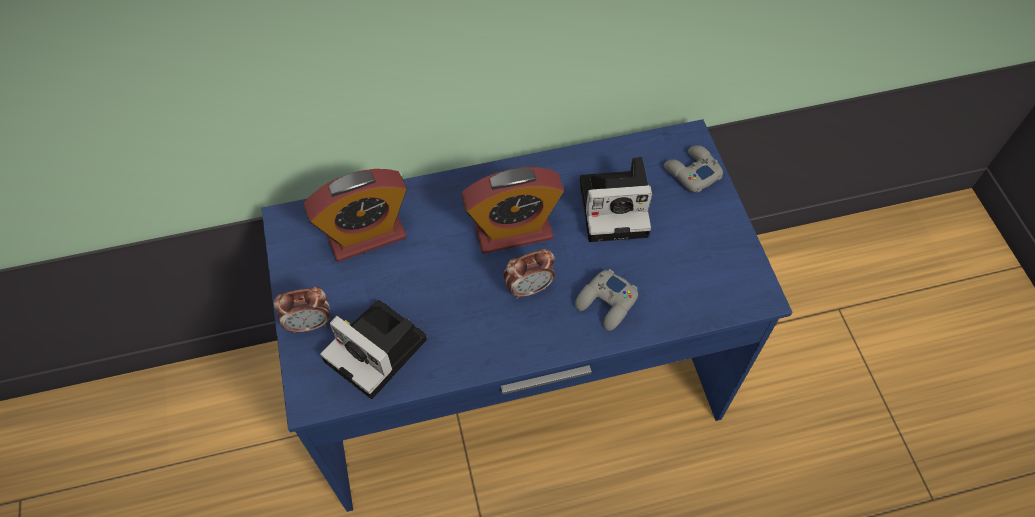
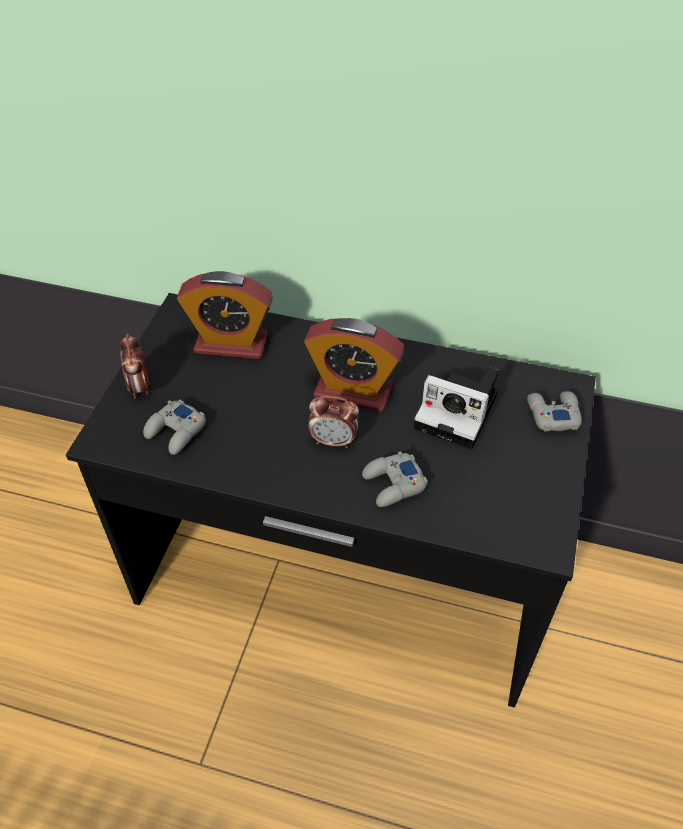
camera: 30 degrees right, 10 degrees down
(310, 323) = (140, 387): alarm clock -> alarm clock turned 60 degrees clockwise
(379, 351) = (176, 432): camera -> grey game controller
(517, 383) = (341, 574): blue desk -> black desk

